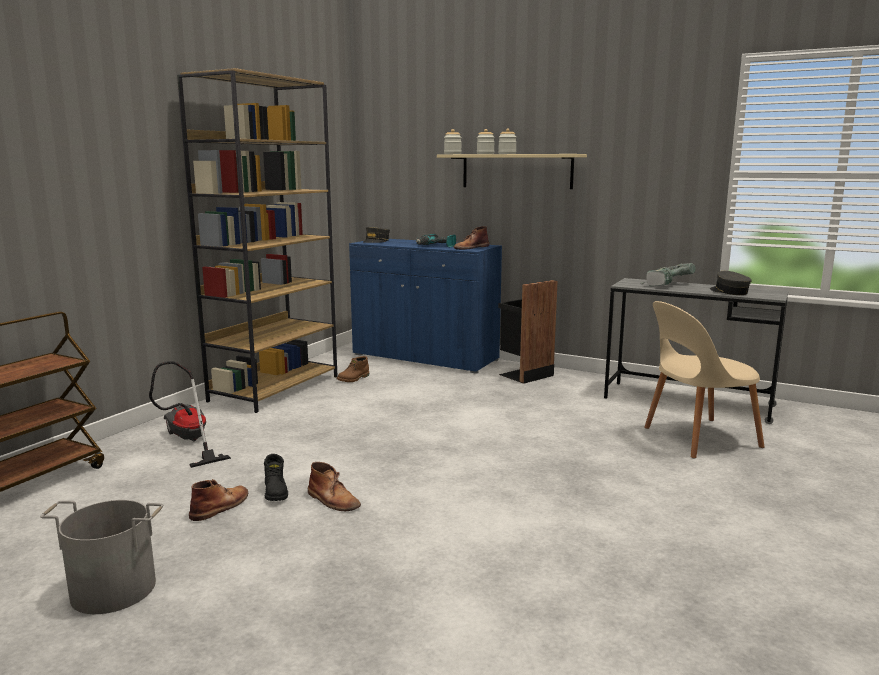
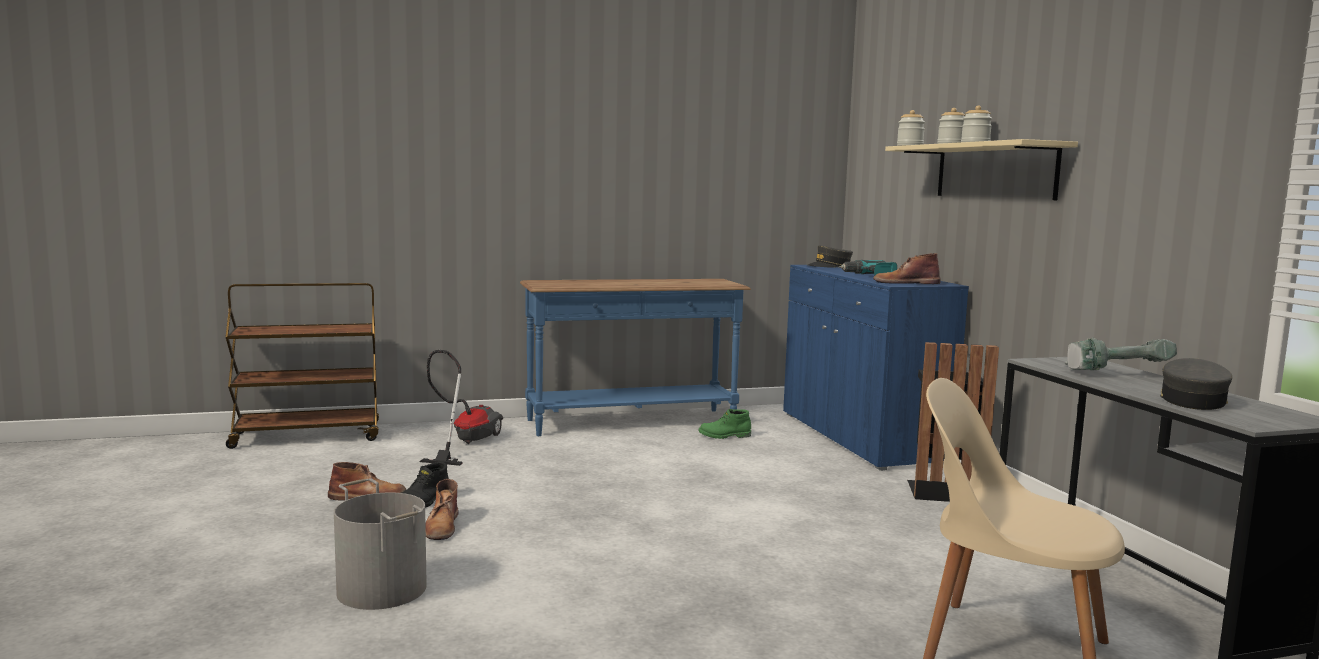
camera: 45 degrees right, 5 degrees down
(114, 588) = (197, 518): grey bucket -> grey bucket (383, 589)
(275, 388) = (632, 423): brown bookcase -> blue console table
(354, 379) = (724, 436): brown boot -> green boot

